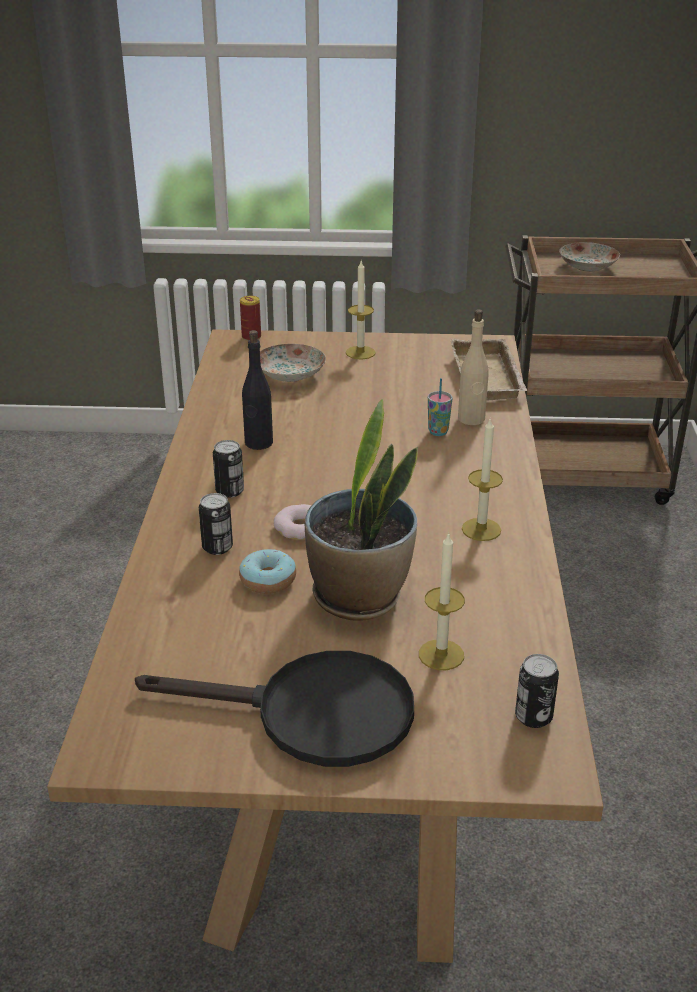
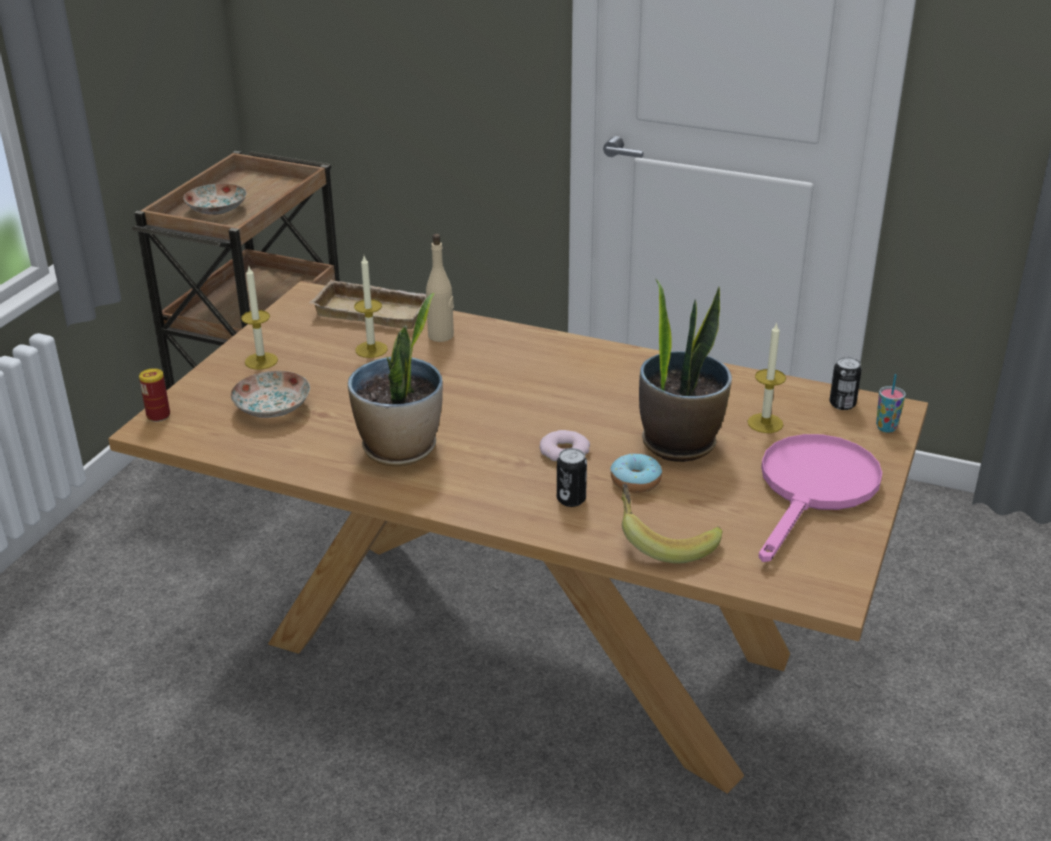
camera: 70 degrees left, 0 degrees up
(167, 617) = (664, 541): none -> banana
(229, 491) = (479, 479): can -> none
(258, 443) = (400, 449): black bottle -> potted plant
(312, 714) = (814, 490): black frying pan -> pink frying pan
(438, 432) = (451, 355): cup -> cup (886, 428)
(481, 529) = (615, 371): candle -> candle (371, 349)

